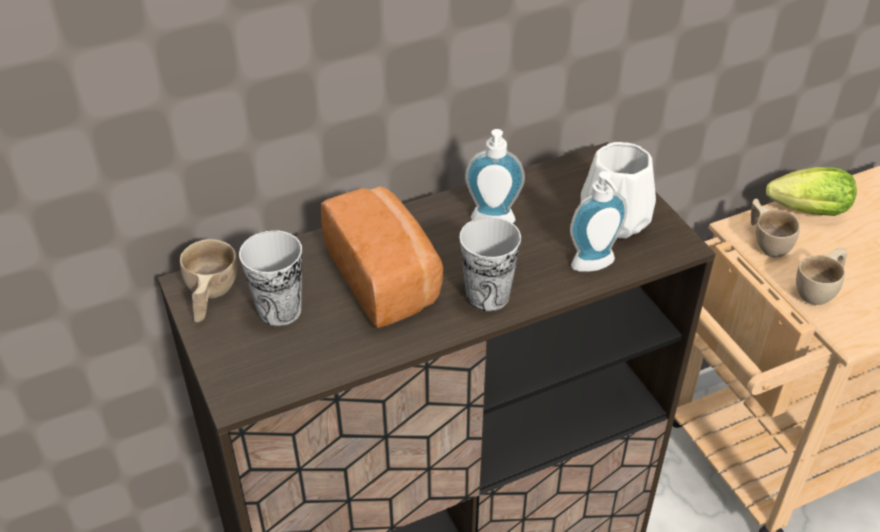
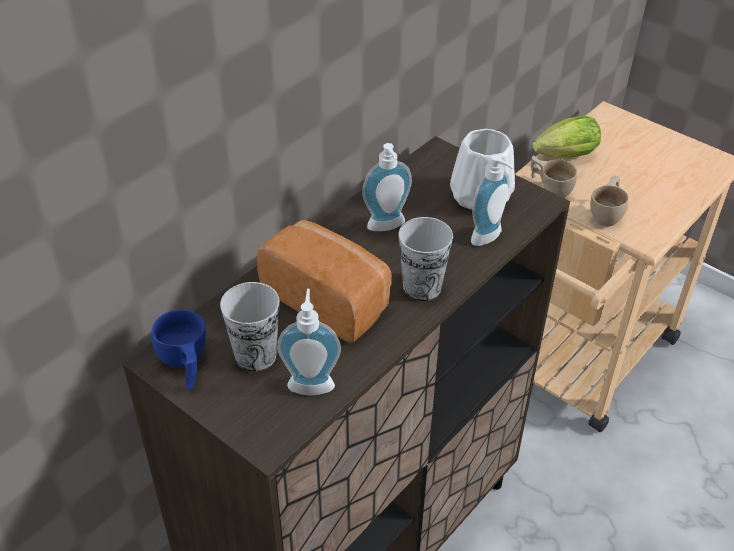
camera: 25 degrees left, 0 degrees up
(209, 297) = (184, 365): beige cup -> blue cup
(315, 353) = (311, 382): none -> soap dispenser

